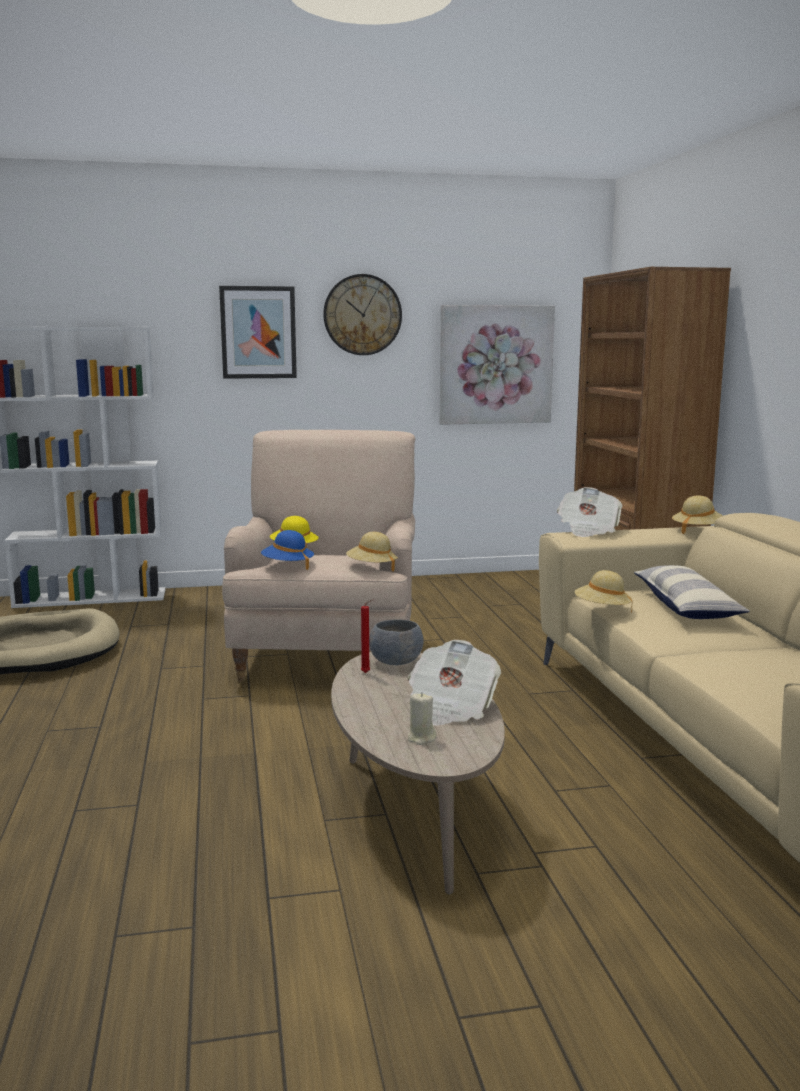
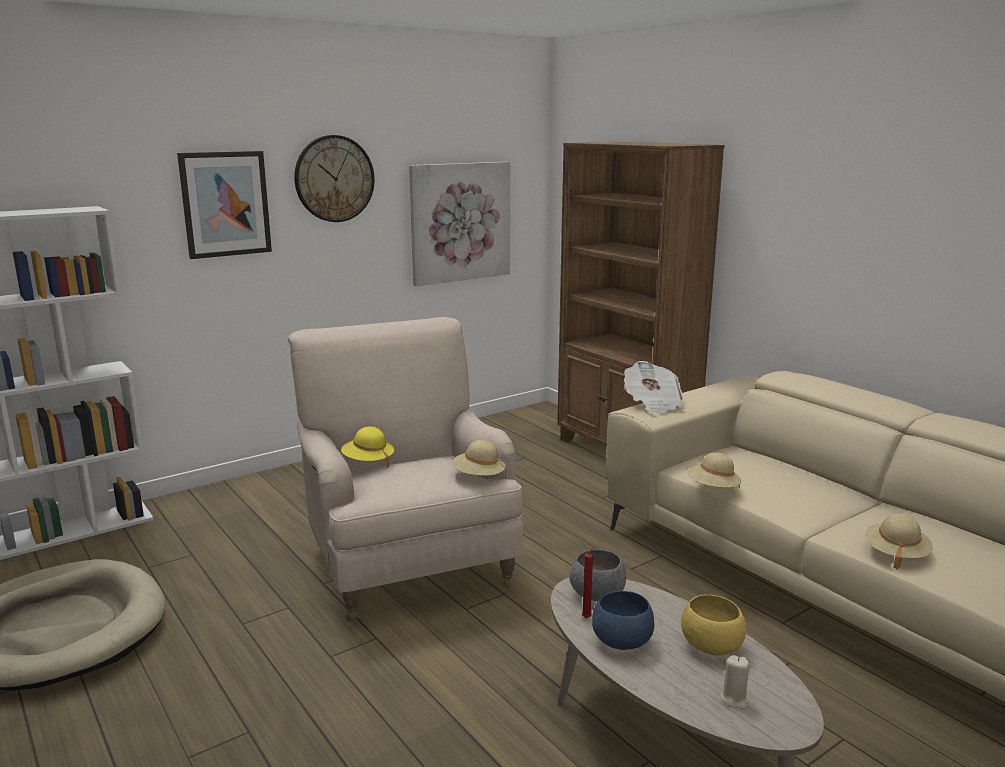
camera: 25 degrees left, 5 degrees up
(287, 566) = (394, 491): blue hat -> none
(375, 689) = (621, 640): none -> blue bowl
(451, 707) = (712, 647): newspaper -> yellow bowl
(687, 607) = (771, 472): pillow -> none
(697, 530) = (733, 390): beige hat -> beige hat (895, 554)

